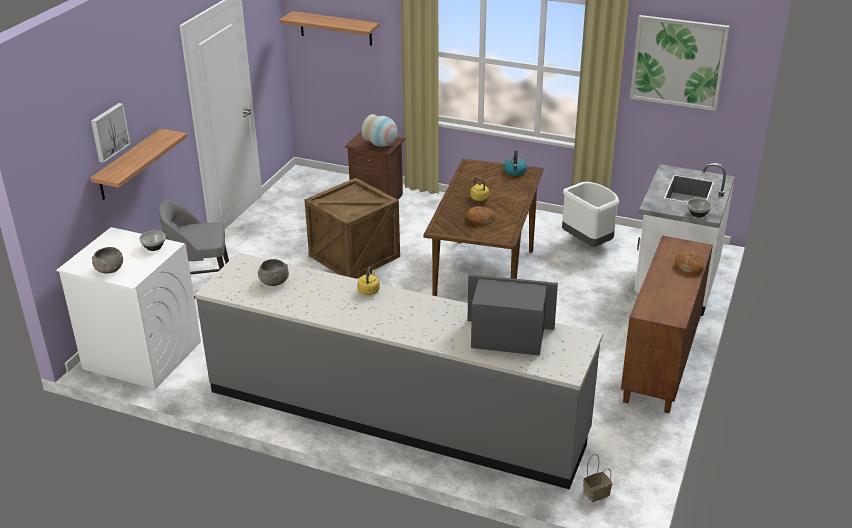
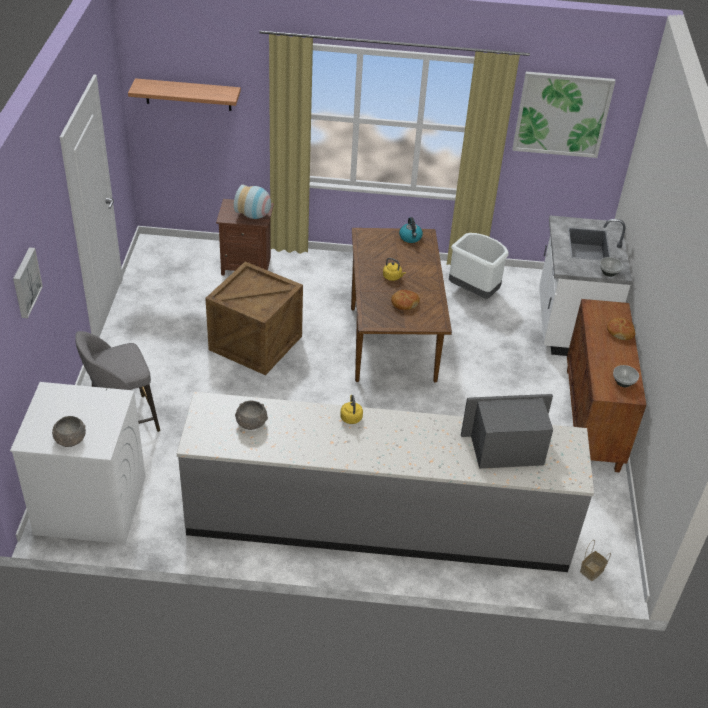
camera: 20 degrees left, 10 degrees up
(129, 165) = (40, 307): shelf -> none
(154, 247) = (103, 401): bowl -> bowl (623, 382)

